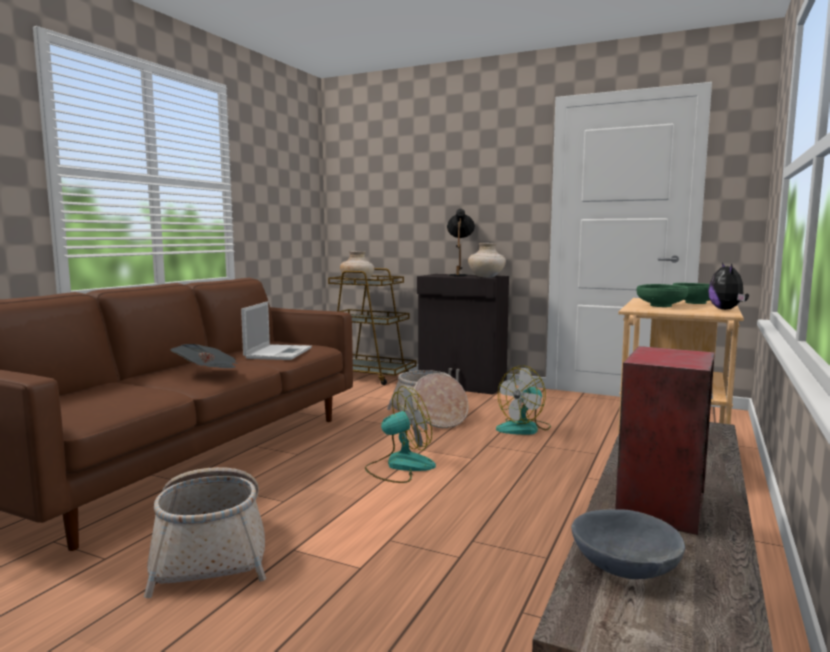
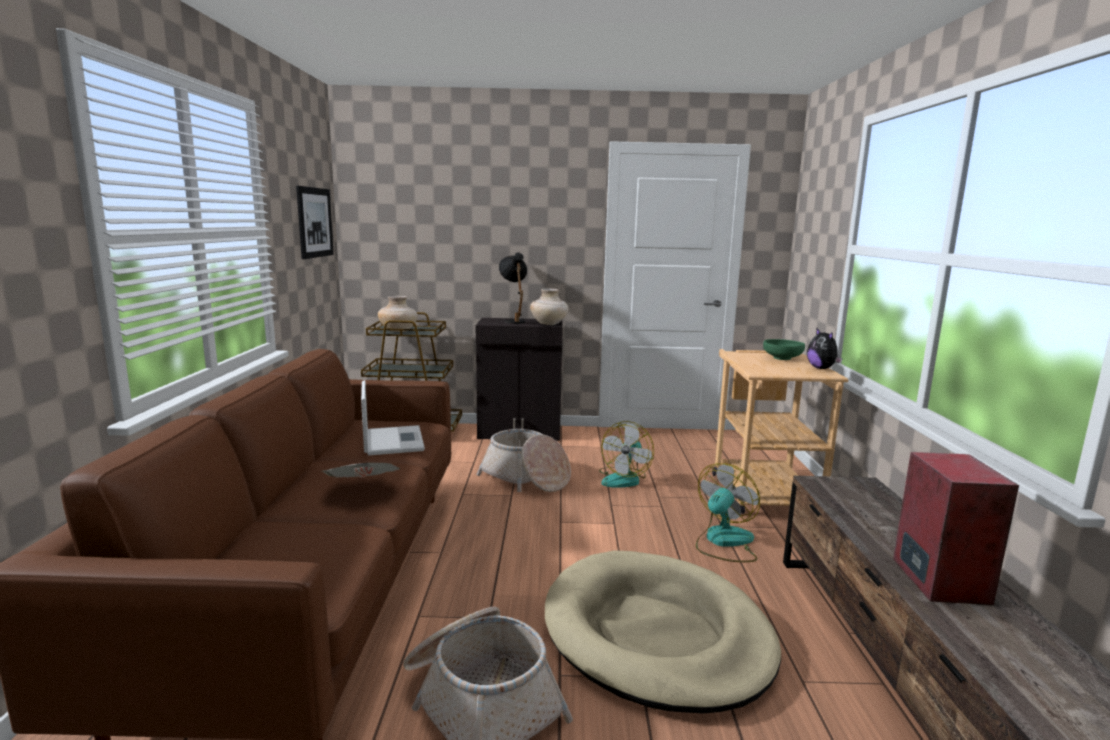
camera: 25 degrees left, 5 degrees up
(294, 188) = (314, 222): none -> picture
(399, 466) = (559, 547): fan -> fan (723, 542)
(413, 542) = (656, 634): none -> beige dog bed
(624, 565) = (993, 650): grey bowl -> none
(661, 306) = (768, 366): green bowl -> none

